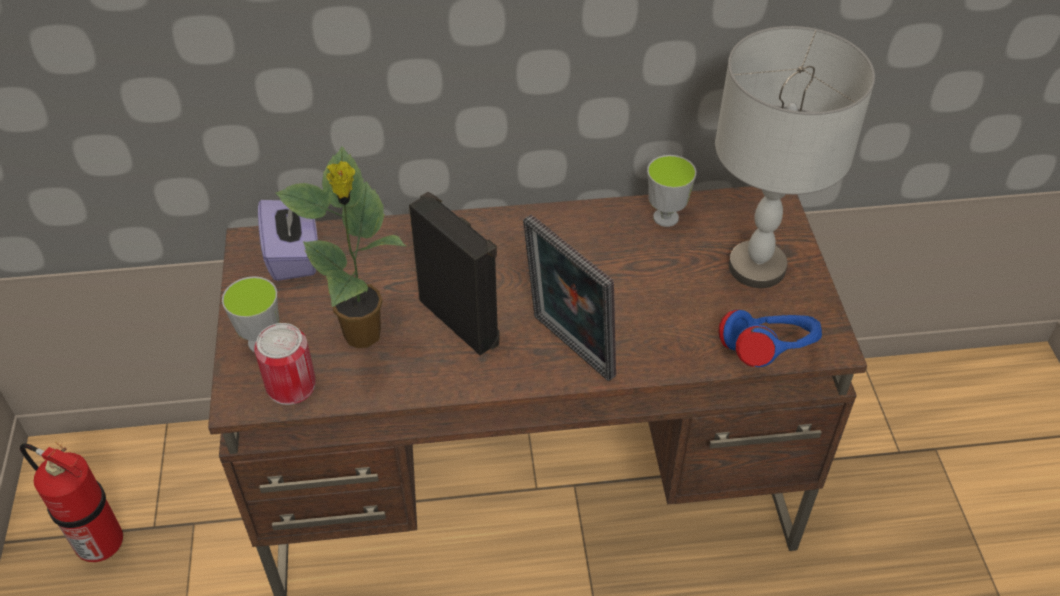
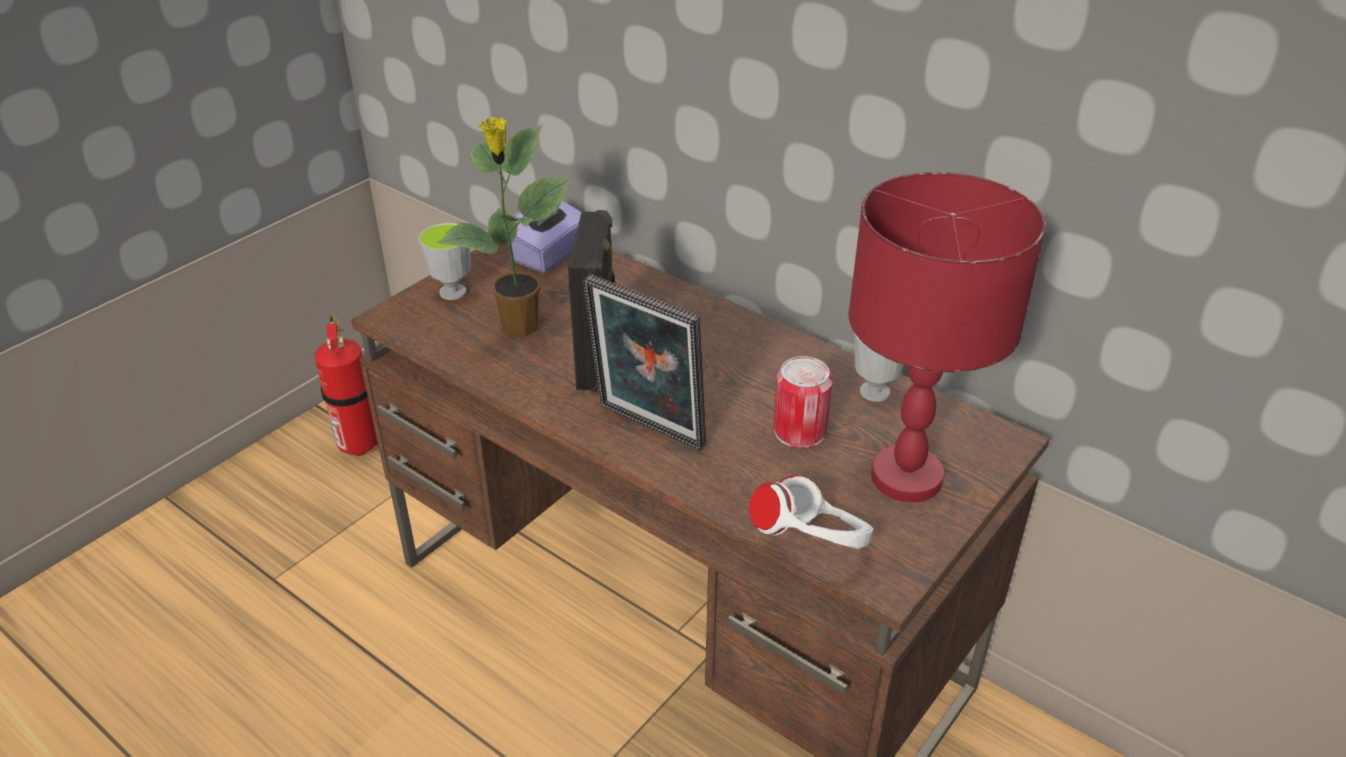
camera: 45 degrees right, 10 degrees down
(291, 385) = (431, 327): can -> can (799, 431)
(568, 349) = (647, 429): picture frame -> picture frame turned 60 degrees counterclockwise
(757, 266) = (907, 477): grey table lamp -> red table lamp
(767, 355) = (811, 546): blue headphones -> white headphones

